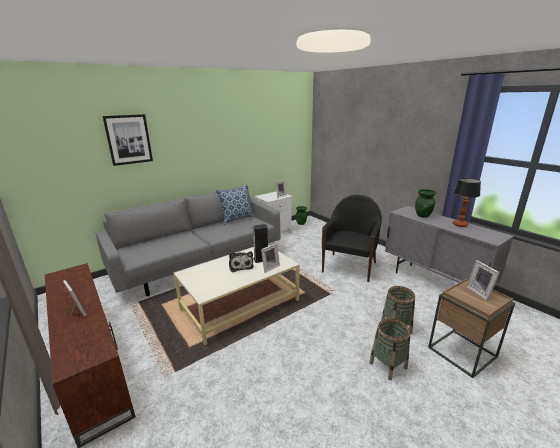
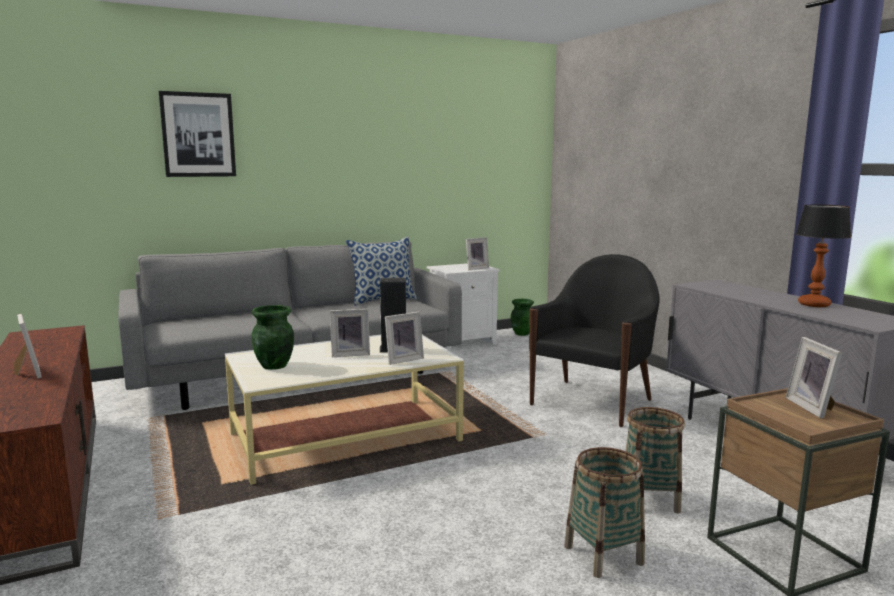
camera: 10 degrees right, 10 degrees down
(241, 266) = (350, 354): plush toy -> picture frame
(423, 215) = (741, 291): green vase -> green vase (275, 366)

